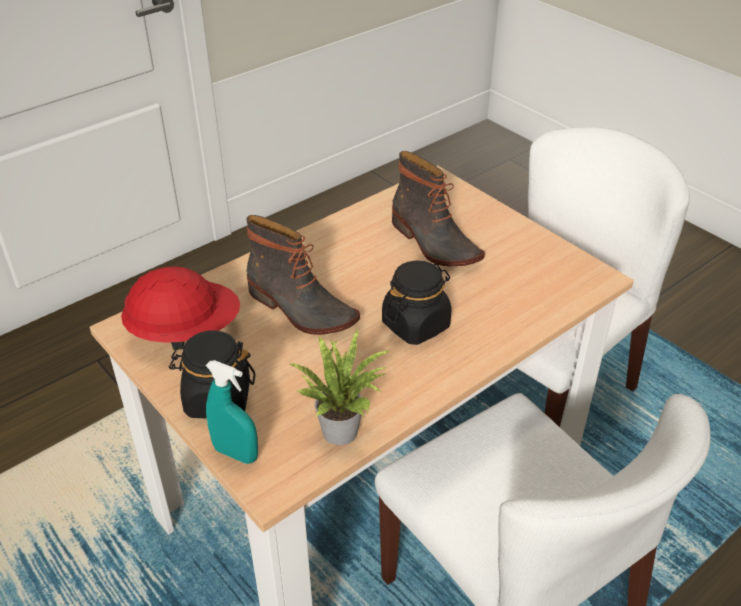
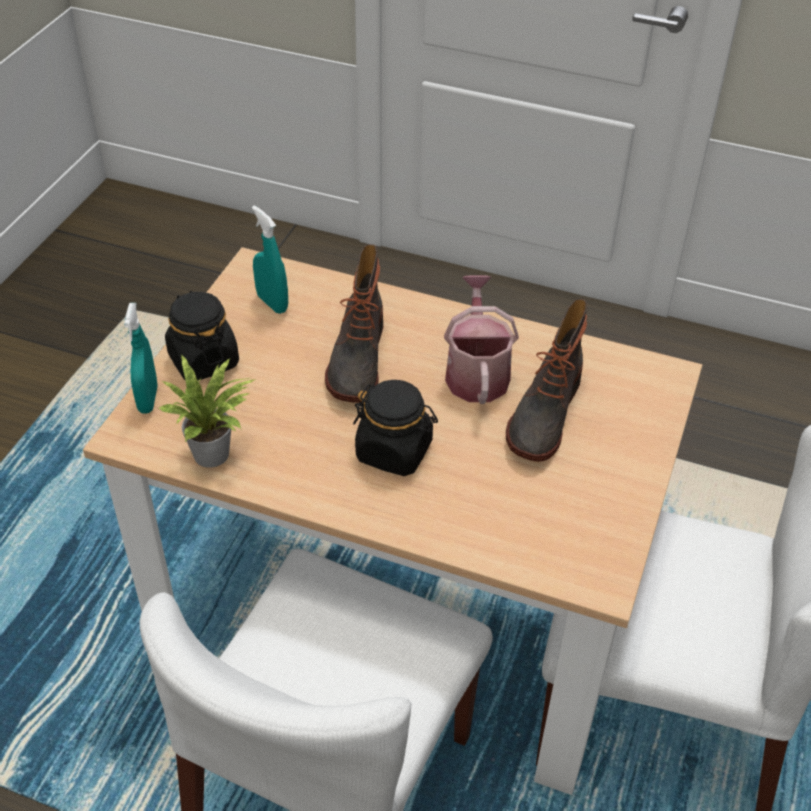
camera: 60 degrees right, 5 degrees up
(185, 332) = (272, 303): red hard hat -> turquoise spray bottle
(366, 255) = (476, 372): none -> watering can

